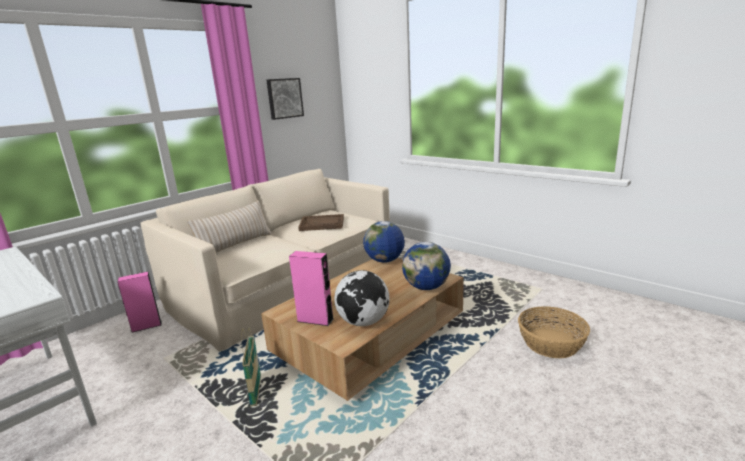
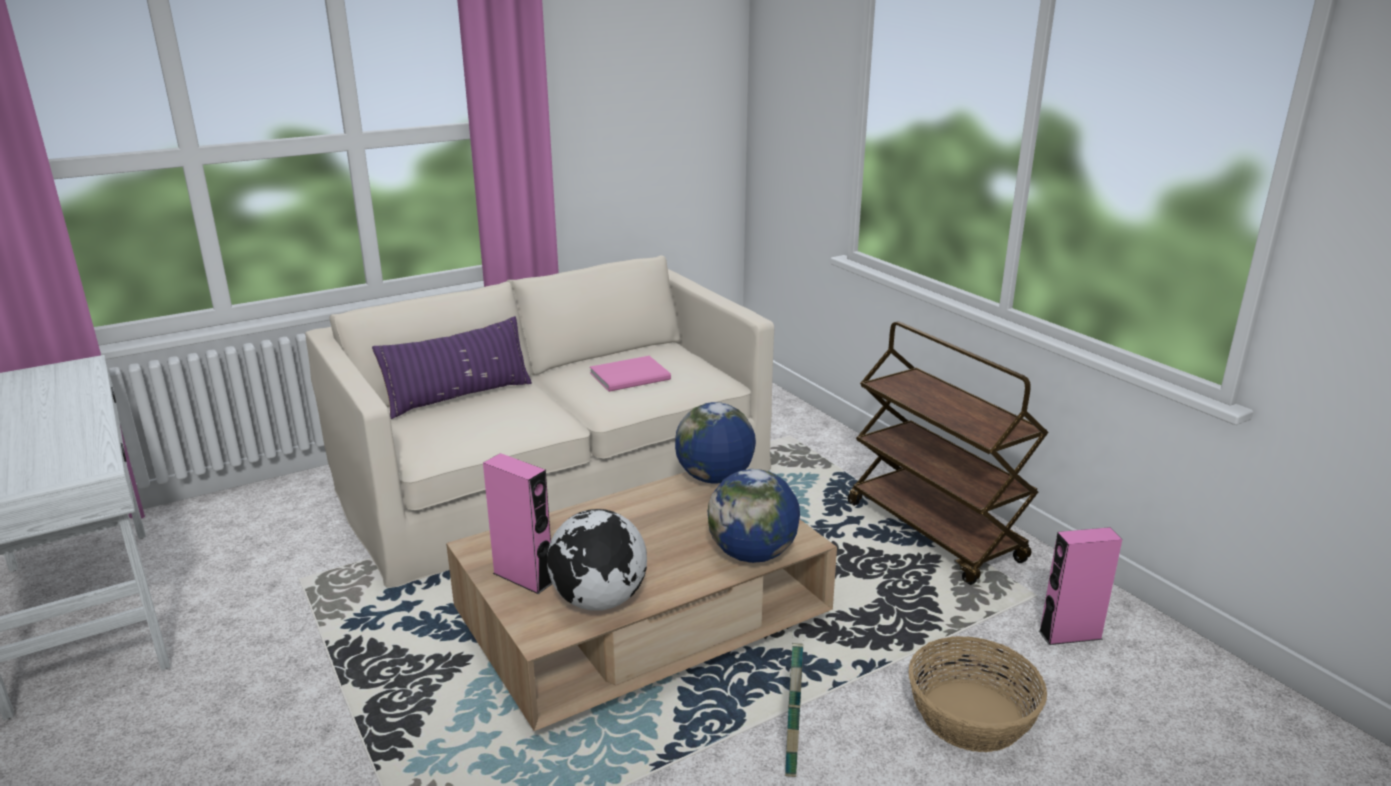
camera: 15 degrees right, 5 degrees up
(146, 326) = (296, 512): pink speaker -> pink speaker (1070, 635)
(235, 245) = (459, 396): beige pillow -> purple pillow
(256, 392) = (412, 675): basket -> basket (792, 747)
(284, 98) = (613, 106): picture -> none
(322, 224) = (632, 376): brown tray -> pink book
(482, 273) = (935, 533): none -> brown cart

